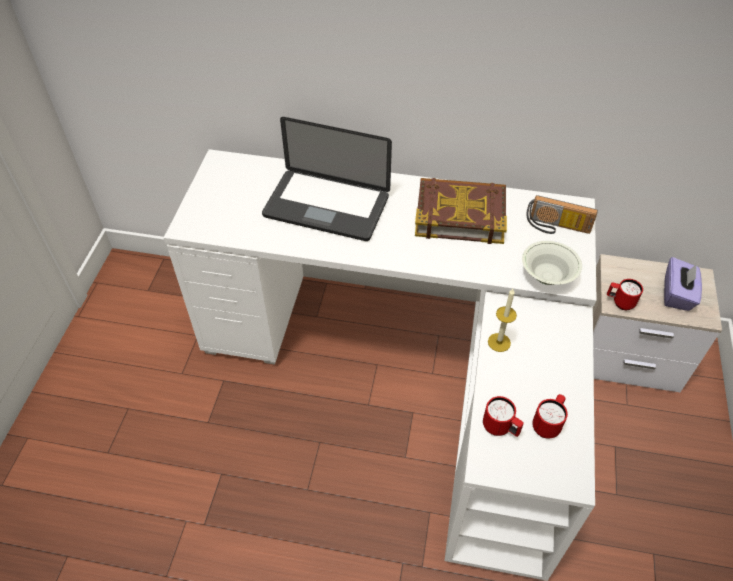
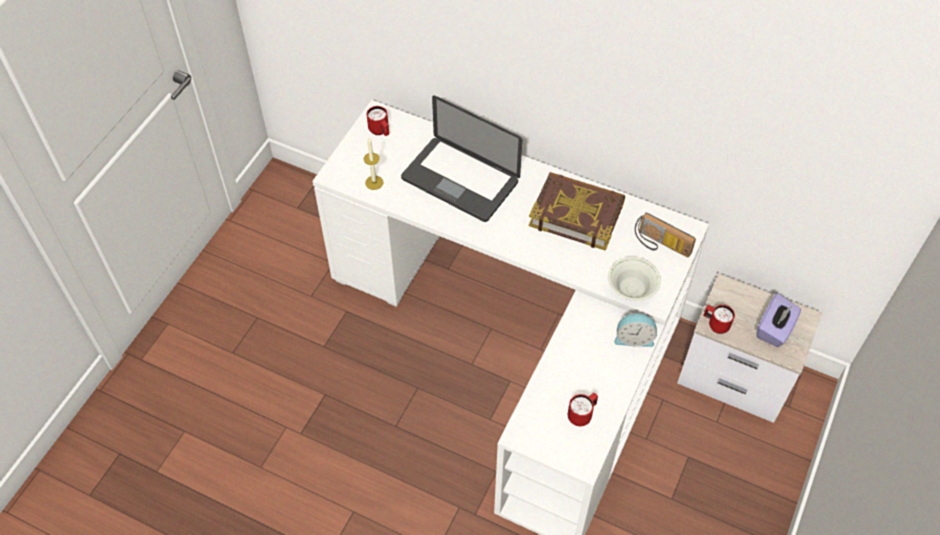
camera: 15 degrees right, 5 degrees up
(499, 342) = (569, 338): candle -> candle (374, 182)
(500, 428) = (542, 409): red mug -> red mug (380, 131)
(567, 326) = (634, 338): none -> alarm clock

